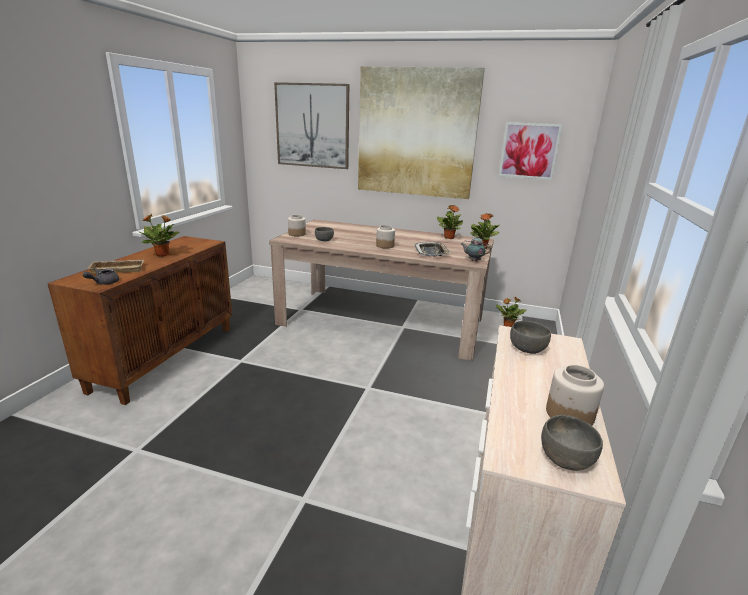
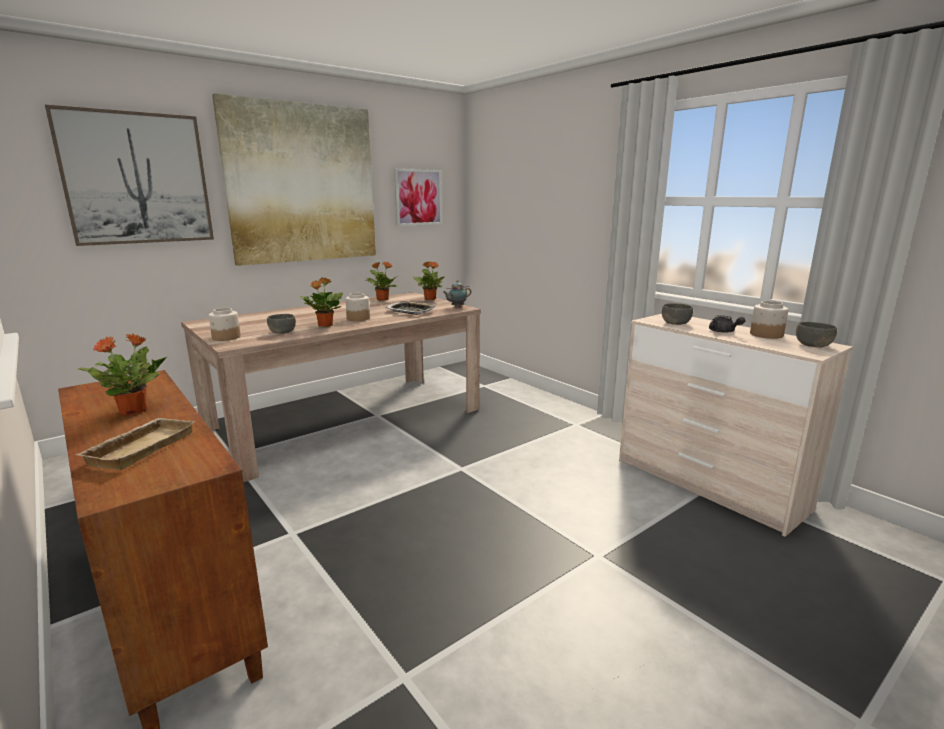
camera: 55 degrees left, 5 degrees down
(104, 283) = (196, 463): grey teapot -> grey teapot (724, 332)
(507, 326) = (448, 377): potted plant -> potted plant (325, 325)

